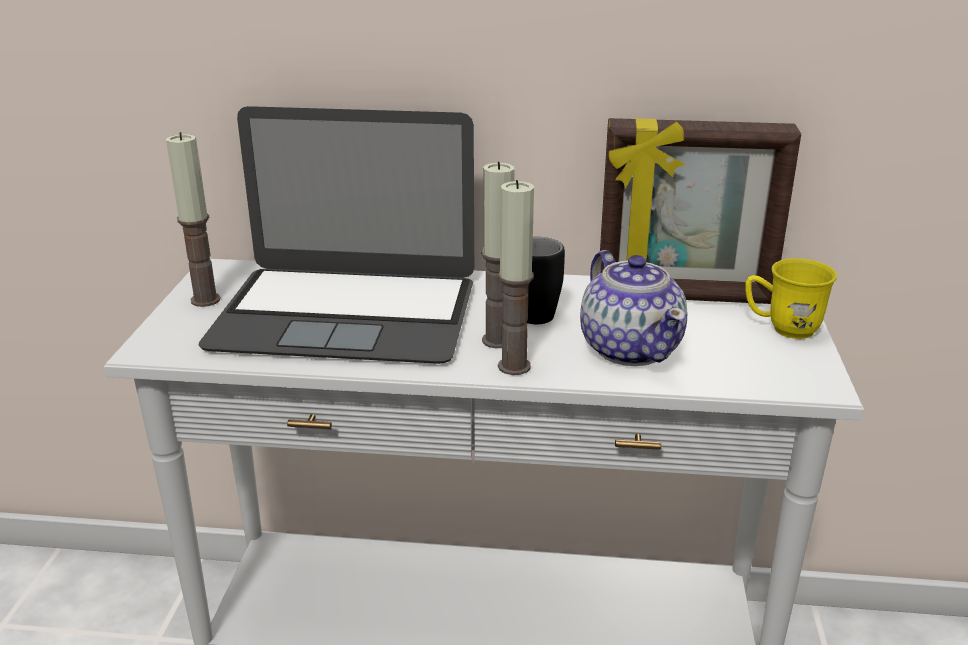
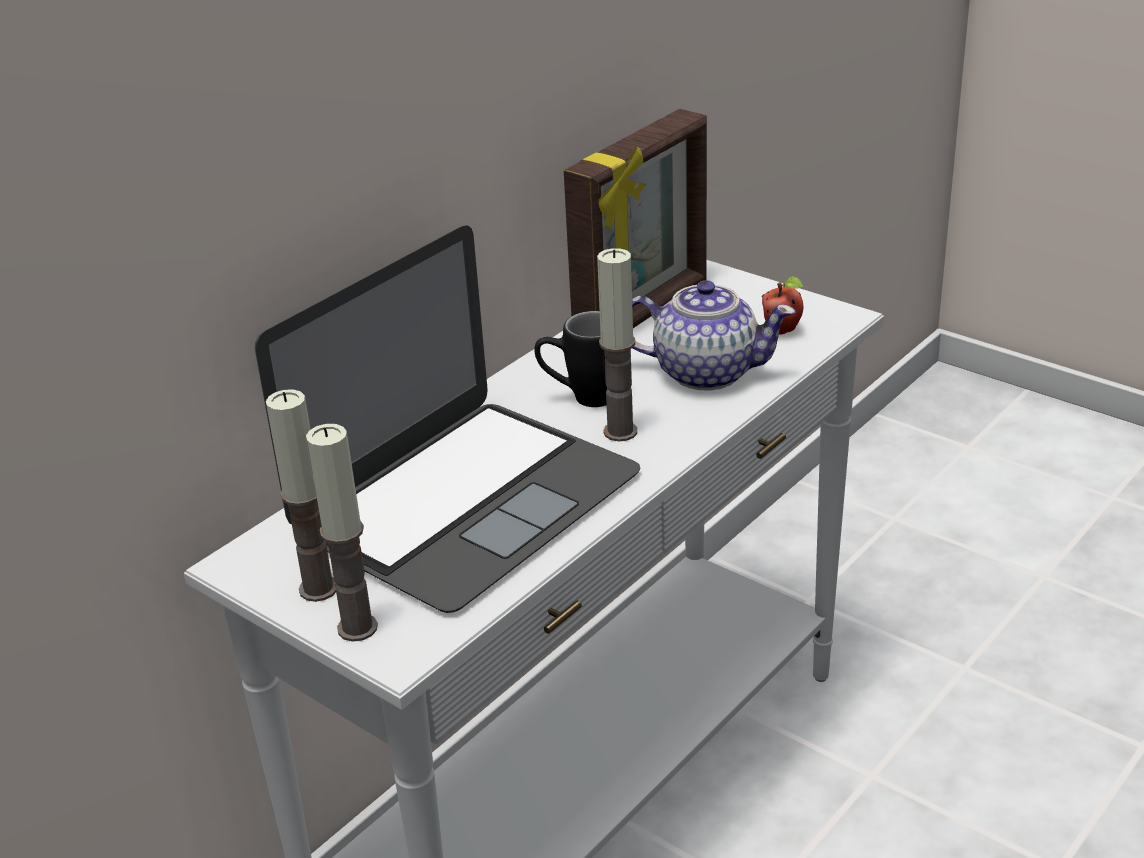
camera: 55 degrees left, 5 degrees up
(514, 366) = (677, 439): candle -> candle (357, 628)
(749, 363) = (783, 330): none -> apple
(782, 328) = (744, 294): yellow mug -> none

